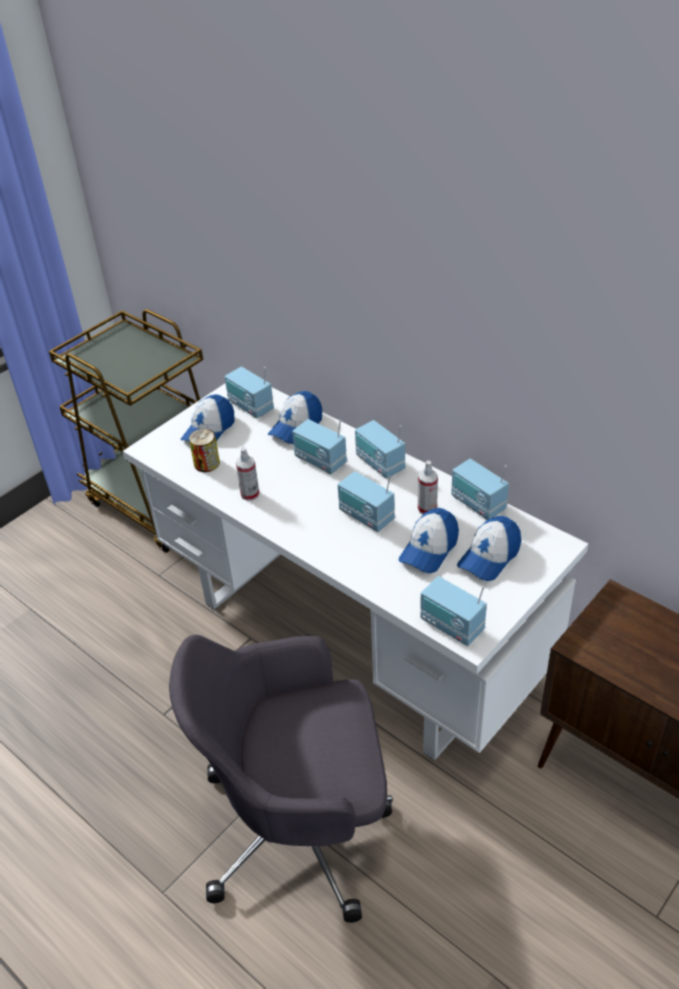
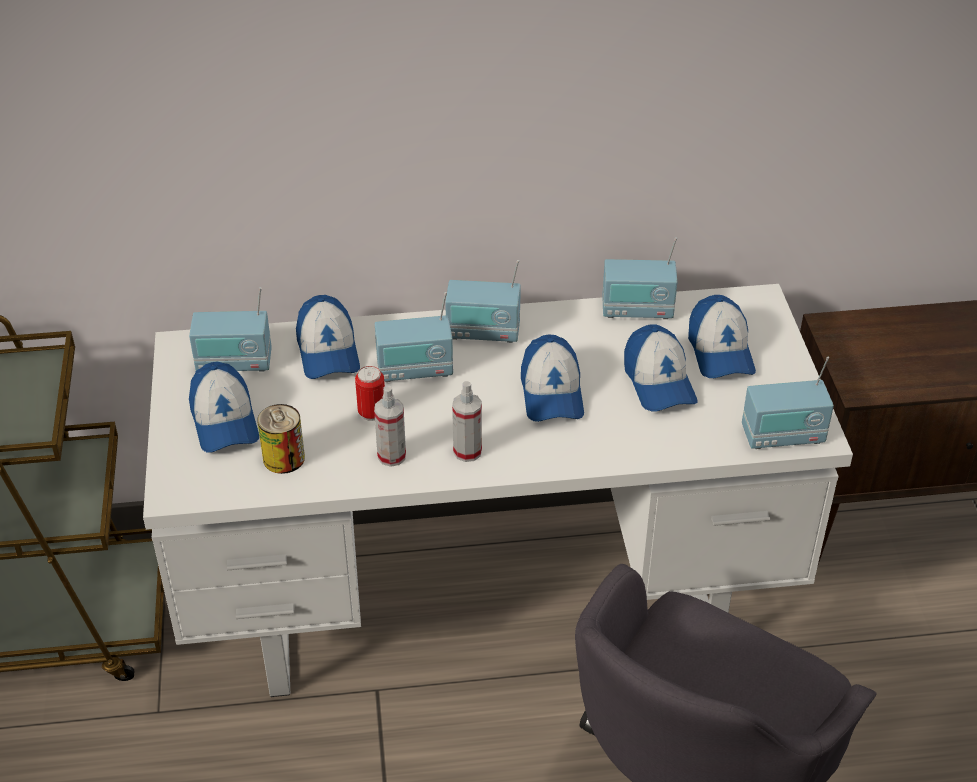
camera: 50 degrees left, 0 degrees up
(271, 468) = (372, 413): none -> can
(366, 516) = (551, 393): radio -> cap
(427, 508) = (598, 346): spray bottle -> spray bottle (467, 451)

